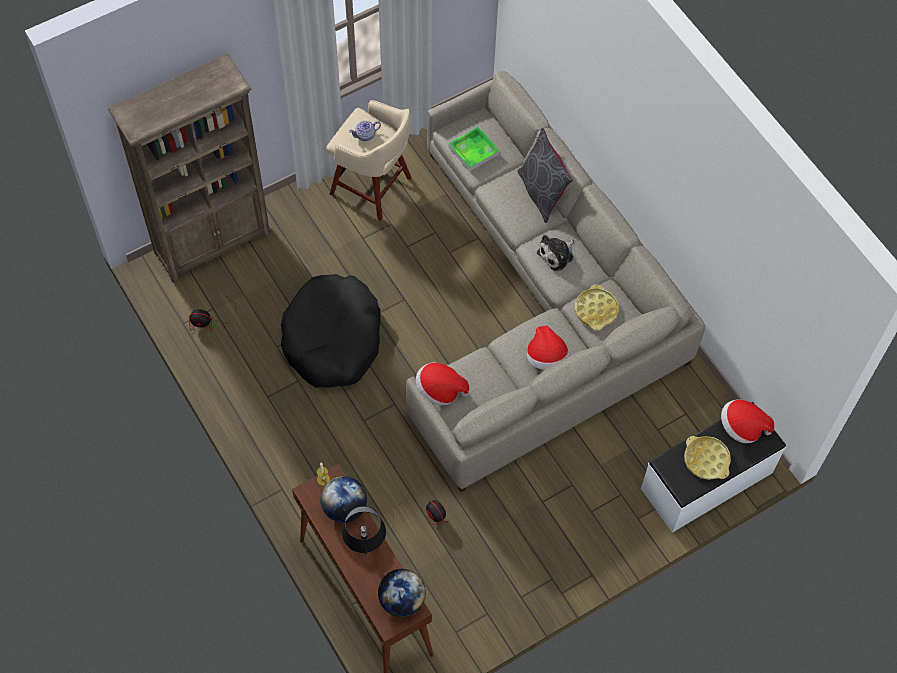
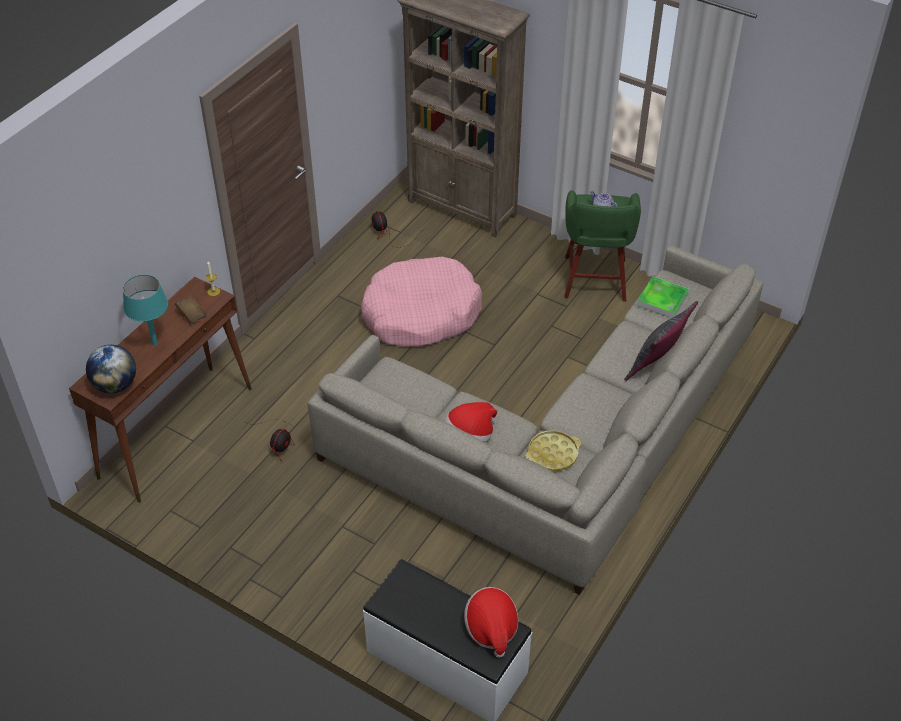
camera: 65 degrees right, 15 degrees down
(332, 339) = (421, 314): black dog bed -> pink dog bed
(344, 508) = (192, 315): globe -> brown book
(365, 551) = (155, 343): black table lamp -> turquoise table lamp
(373, 187) = (594, 280): beige stool -> green stool
(440, 390) = (383, 370): hat -> none
(557, 254) = (594, 401): plush toy -> none
(706, 460) = (431, 608): yellow tray -> none

